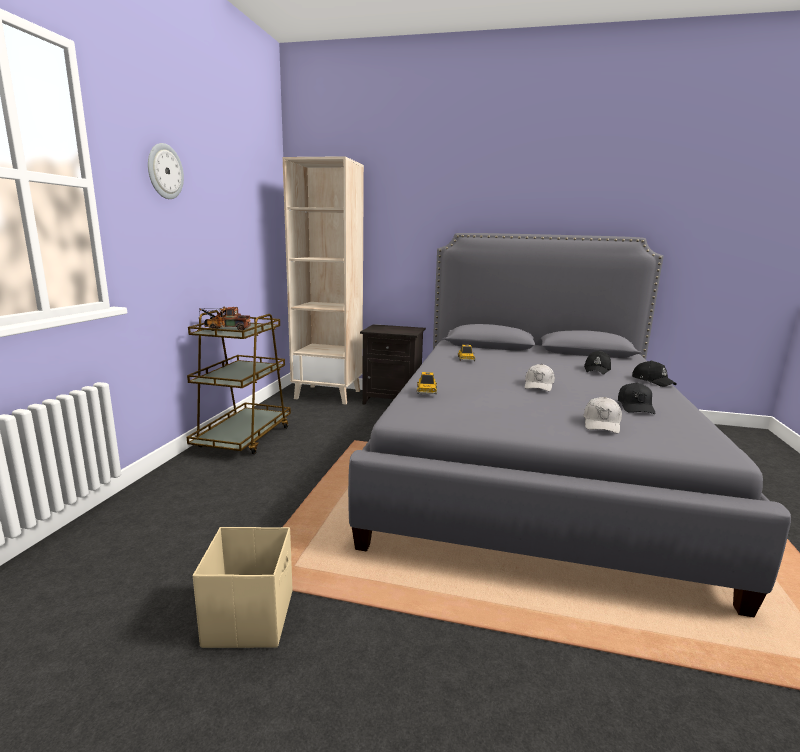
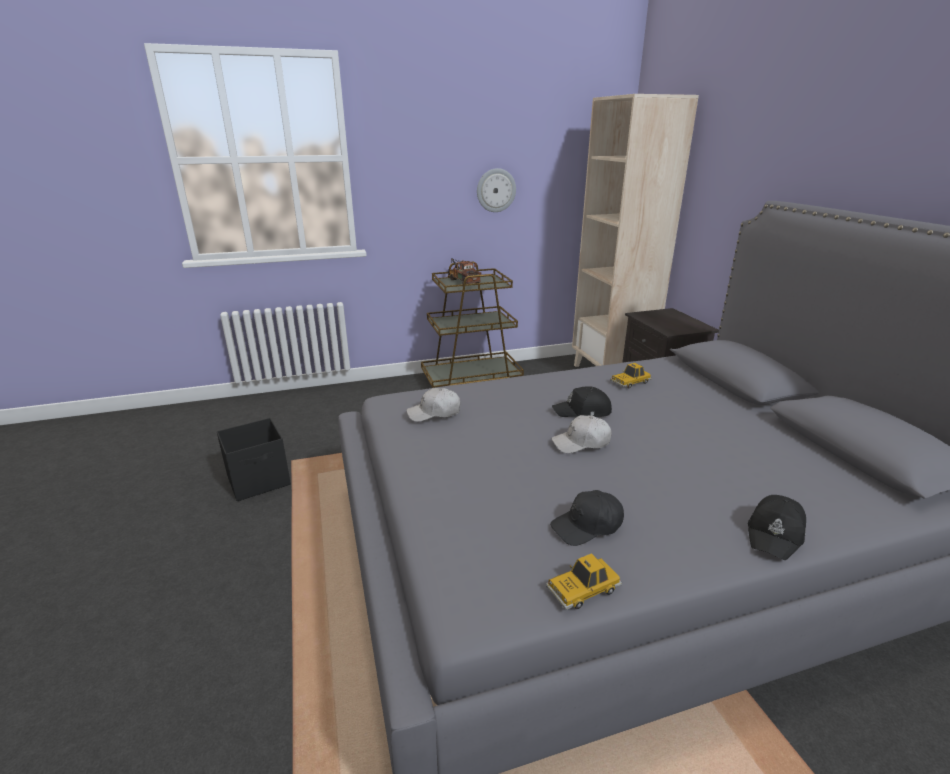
camera: 60 degrees right, 10 degrees up
(164, 171) = (427, 137): wall clock -> wall clock (496, 190)
(251, 617) = (260, 481): beige storage box -> black storage box
(426, 391) = (466, 391): toy car -> toy car (583, 589)
(597, 369) = (753, 474): black cap -> black cap (583, 411)
(602, 424) = (476, 505): white cap -> white cap (434, 413)

